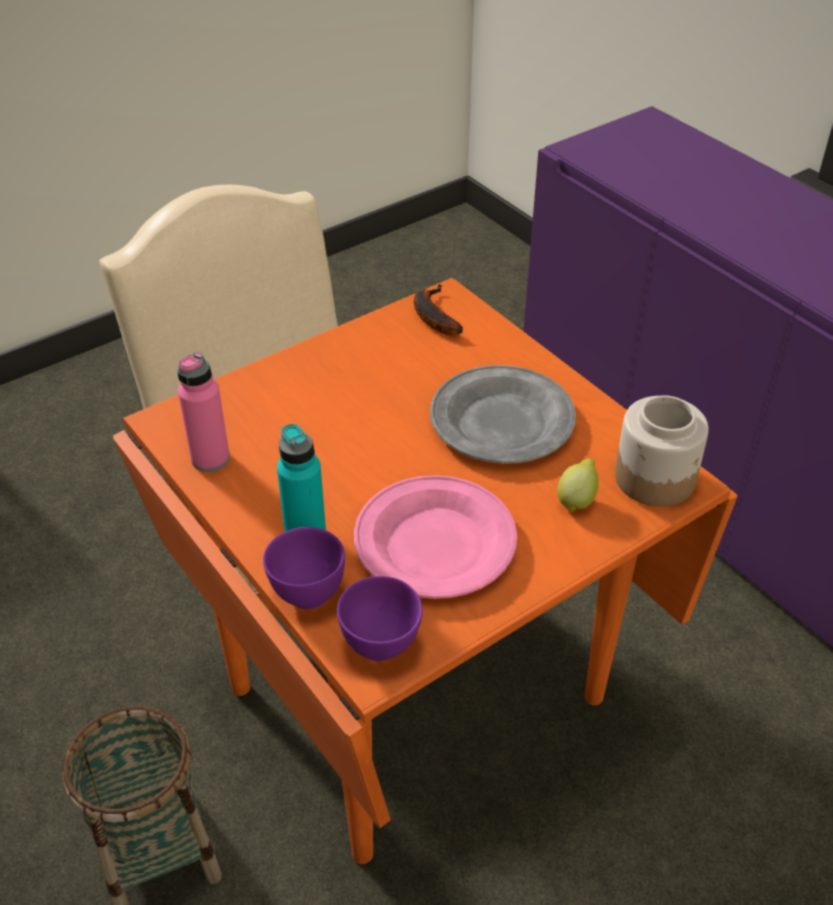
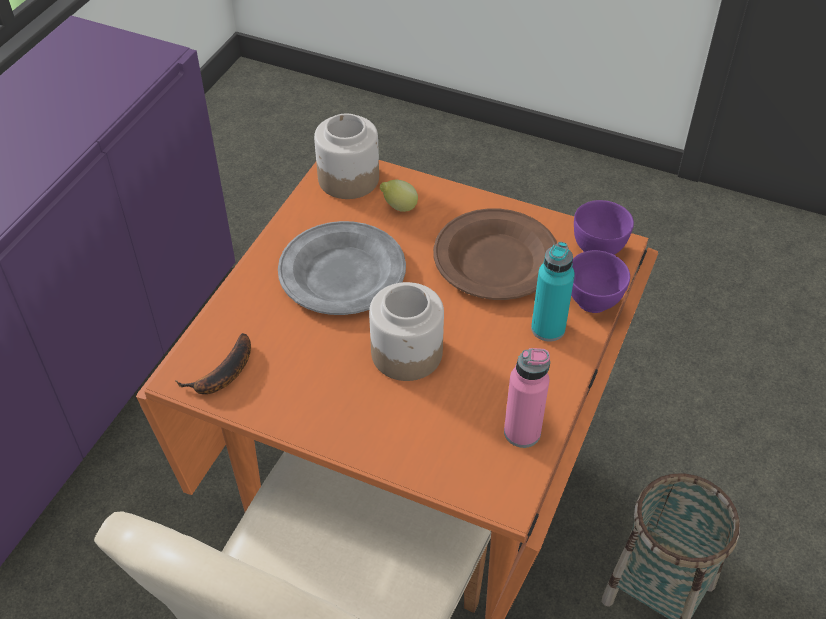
camera: 120 degrees left, 5 degrees up
(363, 425) = (407, 353): none -> jar
(434, 542) = (495, 260): pink plate -> brown plate

